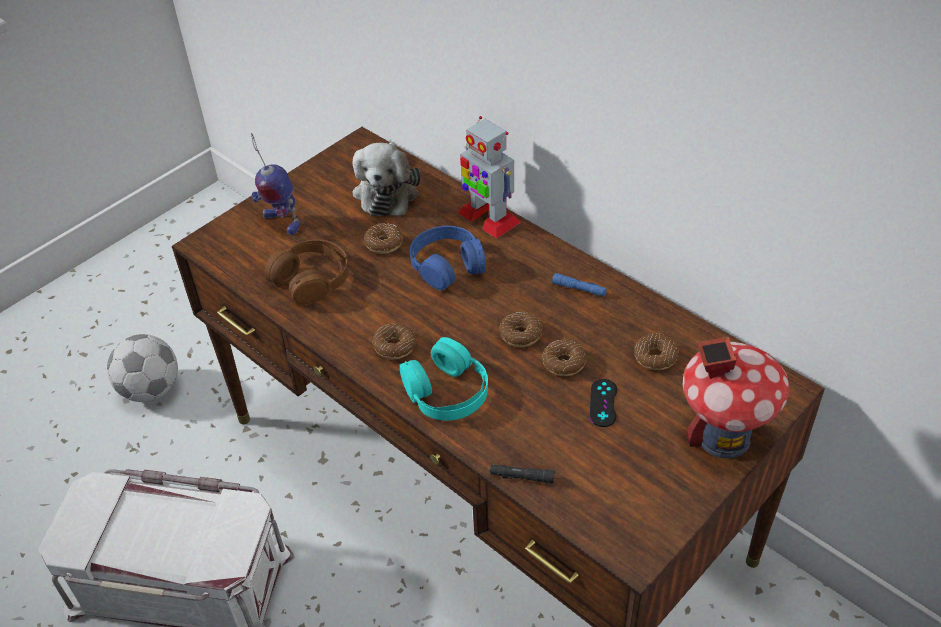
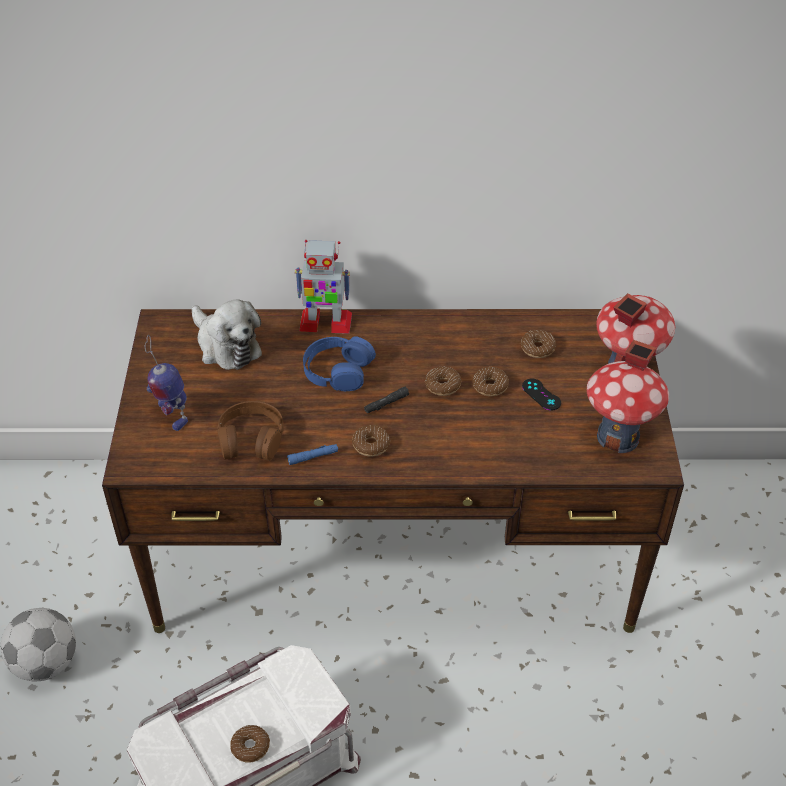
camera: 45 degrees left, 0 degrees up
(281, 222) = (171, 414): toy robot -> toy robot turned 60 degrees clockwise
(384, 243) = (273, 383): donut -> donut (250, 747)
(446, 391) = (441, 450): turquoise headphones -> none
(522, 477) = (548, 468): black flashlight -> black flashlight (386, 404)
(579, 289) = (443, 334): blue flashlight -> blue flashlight (313, 457)
(630, 496) = (618, 437): none -> toy house

